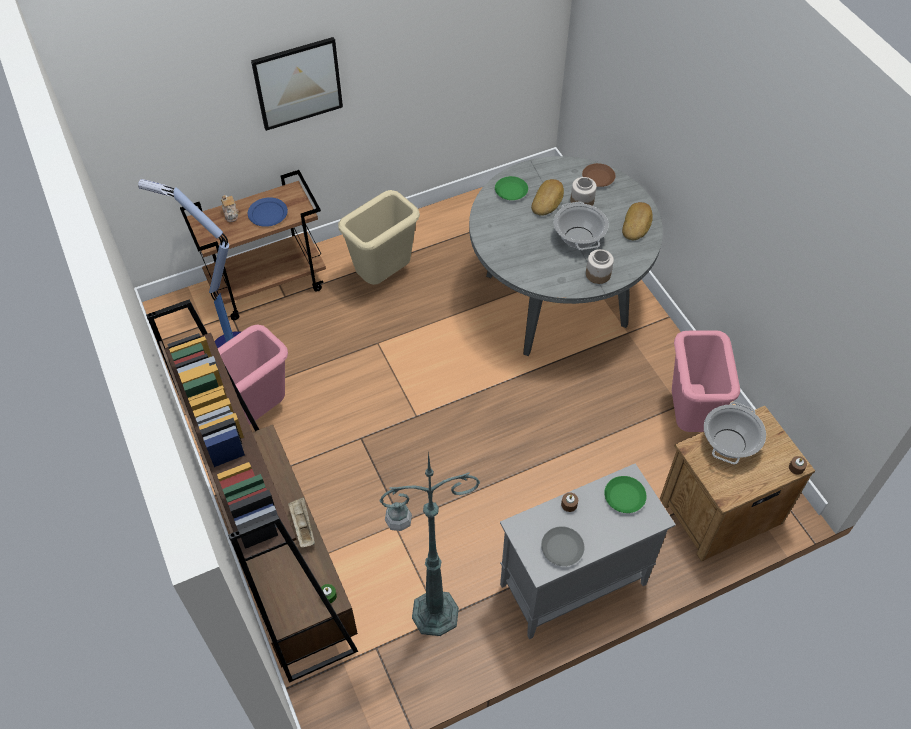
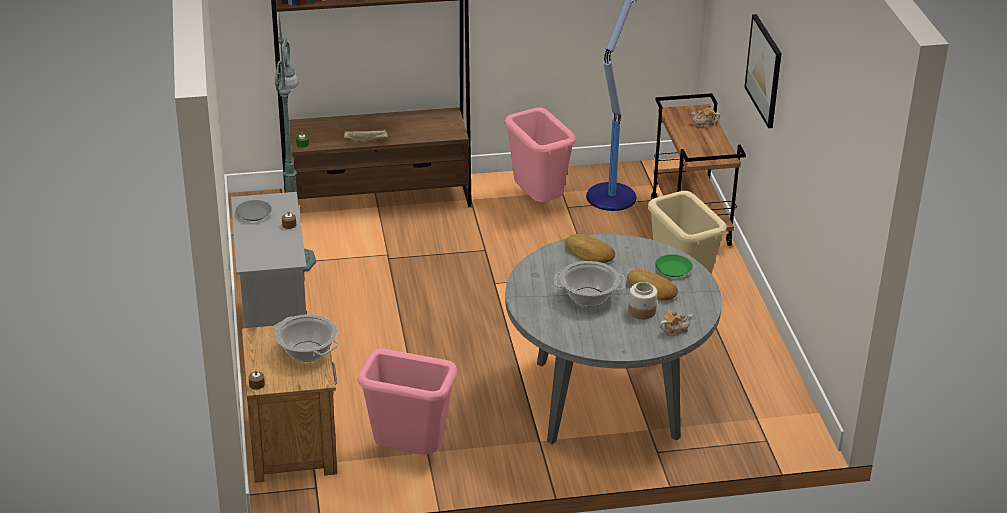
camera: 105 degrees right, 20 degrees down
(268, 214) = (698, 142): blue plate -> none
(598, 178) = (674, 330): brown plate -> teapot
(598, 274) = (533, 298): jar -> none
(624, 496) = (278, 252): green plate -> none
(637, 224) = (593, 340): bread -> bread (589, 253)

